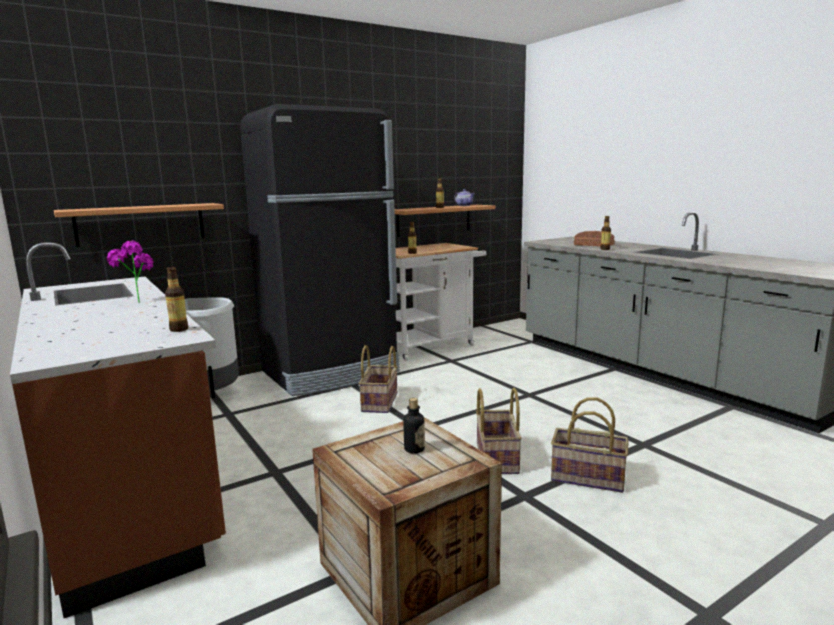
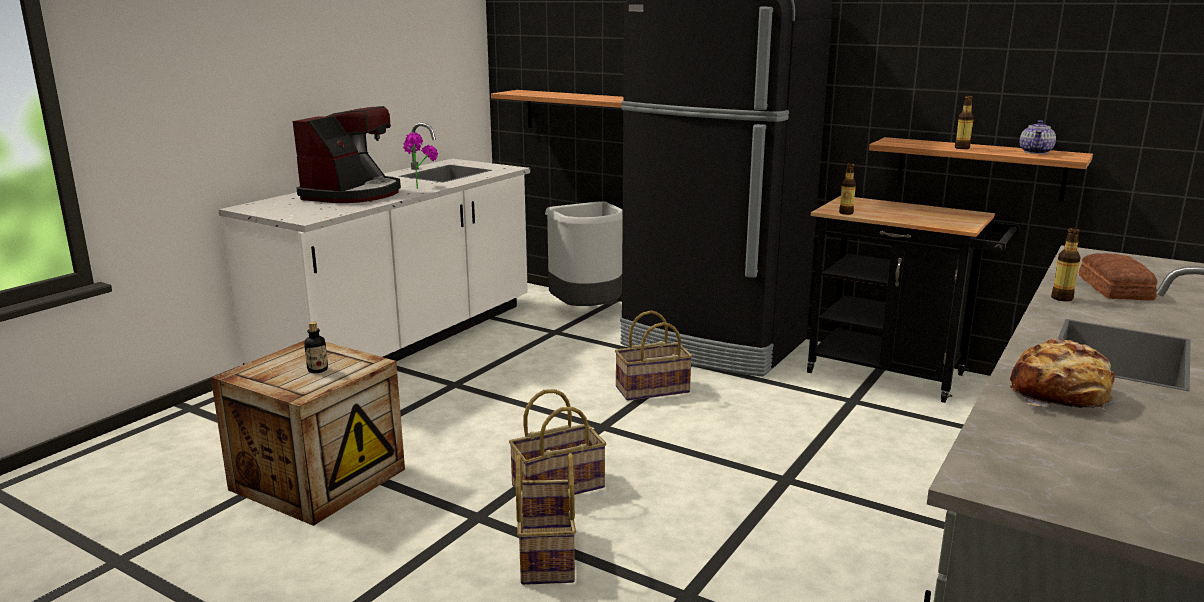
camera: 65 degrees right, 5 degrees up
(103, 320) = (353, 194): none -> coffee machine
(128, 485) = (403, 341): brown counter -> white counter
(179, 329) = (331, 213): bottle -> none
(431, 346) = (896, 375): white cart -> black cart
(727, 261) = (1060, 395): none -> bread

